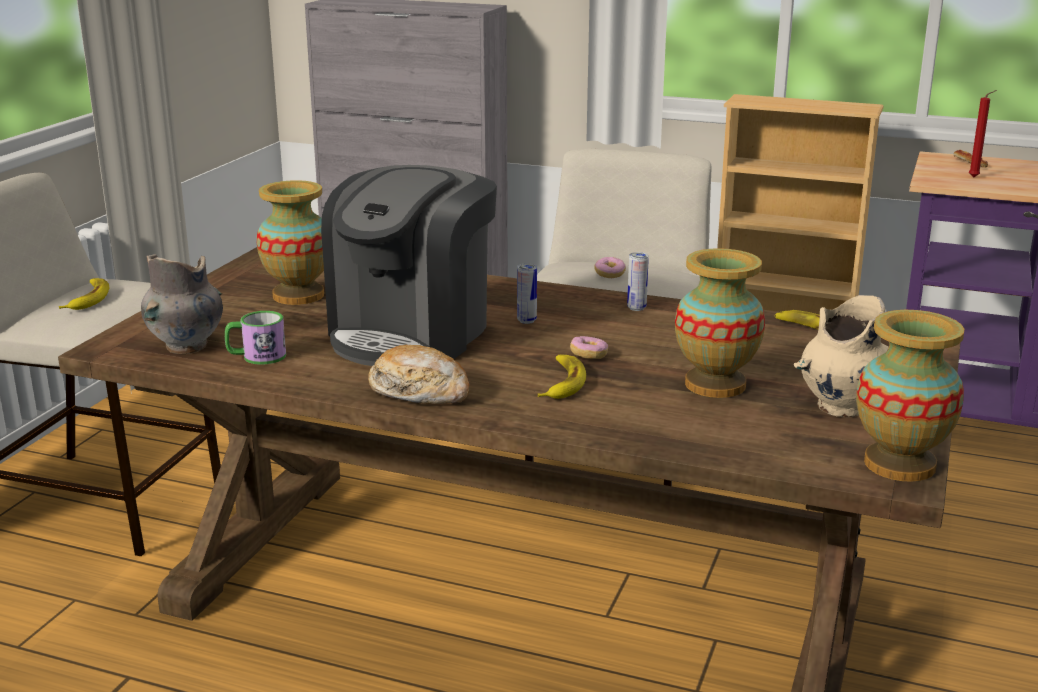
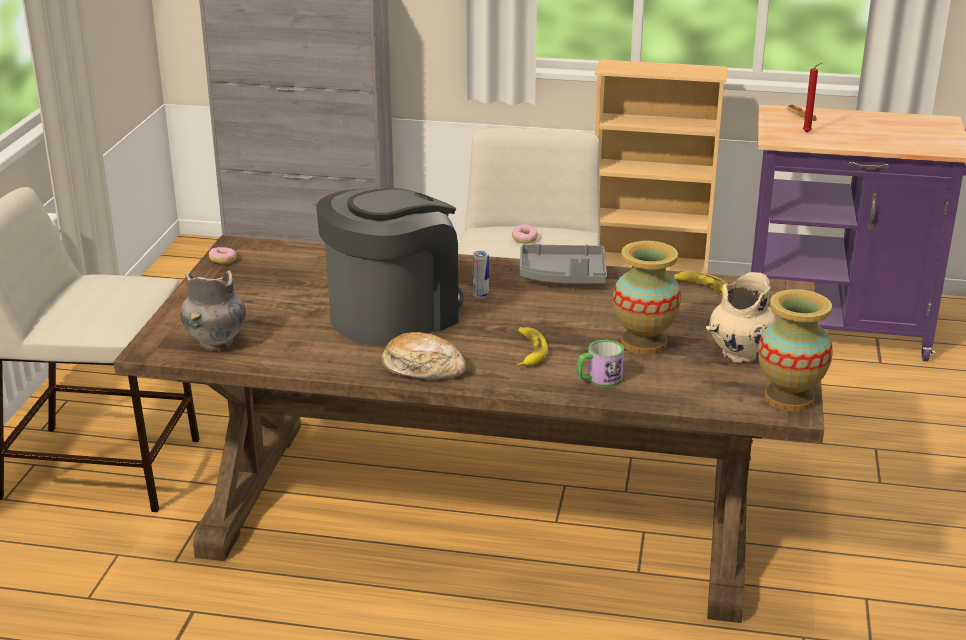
camera: 10 degrees left, 5 degrees up
(88, 299) = (91, 298): banana -> none
(256, 357) = (279, 348): mug -> mug (598, 379)
(299, 295) = (283, 285): vase -> none
(412, 333) = (393, 314): coffee machine -> coffee machine turned 150 degrees counterclockwise
(589, 355) = (541, 325): donut -> donut (223, 261)
(636, 308) = (563, 276): can -> grey tray

